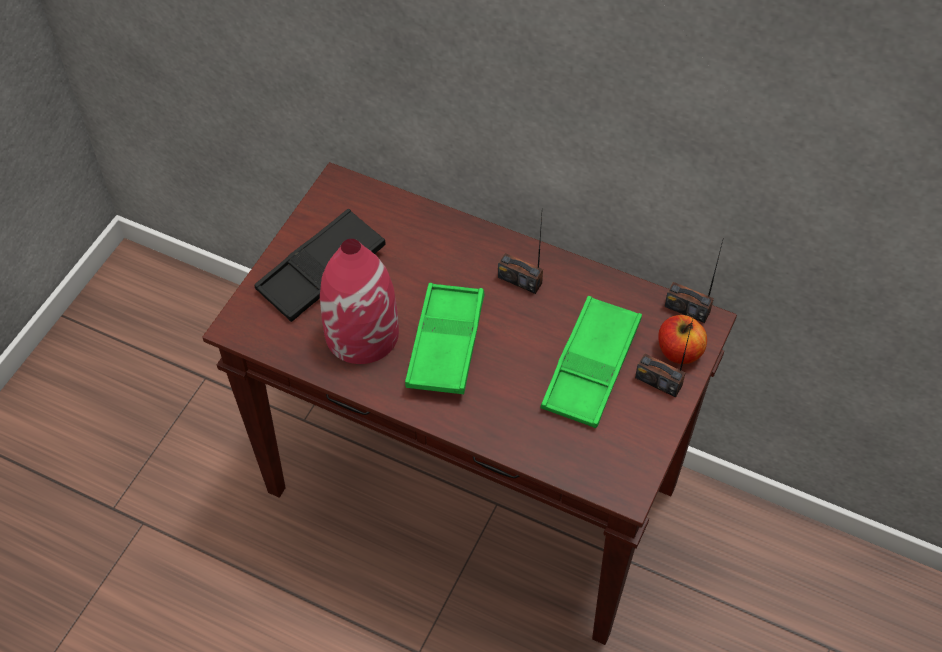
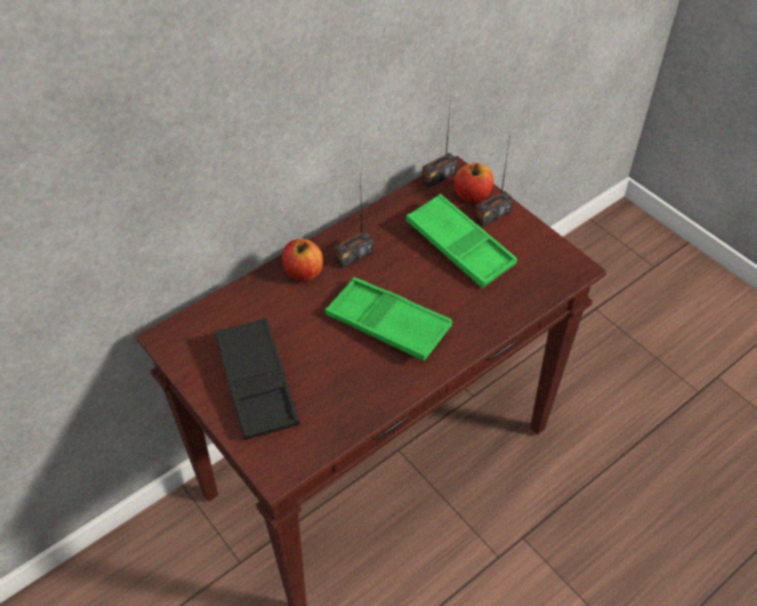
camera: 65 degrees left, 5 degrees down
(362, 333) = (343, 377): red vase -> none
(474, 248) = (303, 272): none -> apple

